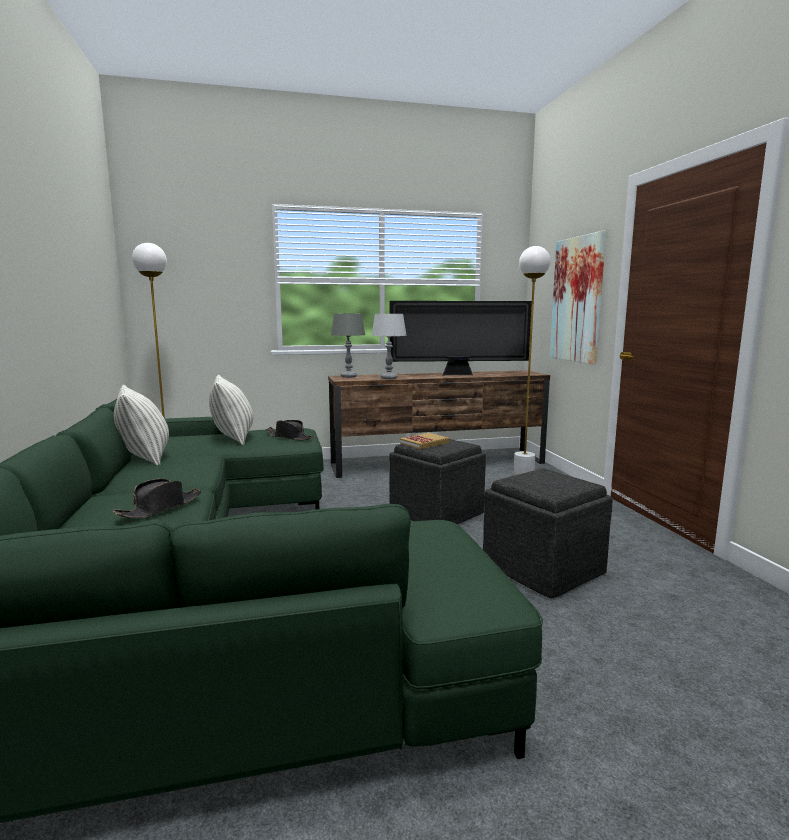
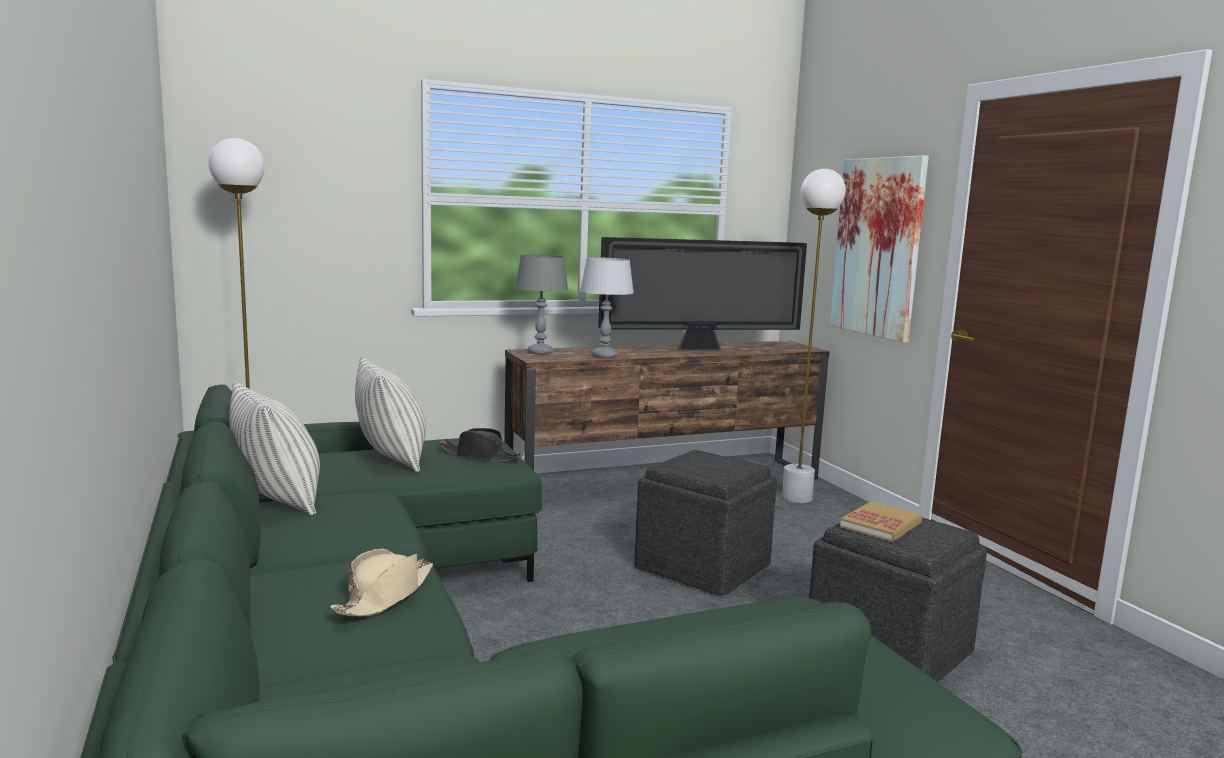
camera: 10 degrees left, 0 degrees up
(161, 508) = (385, 595): black hat -> beige hat
(424, 443) = (689, 464): book -> book (881, 525)

